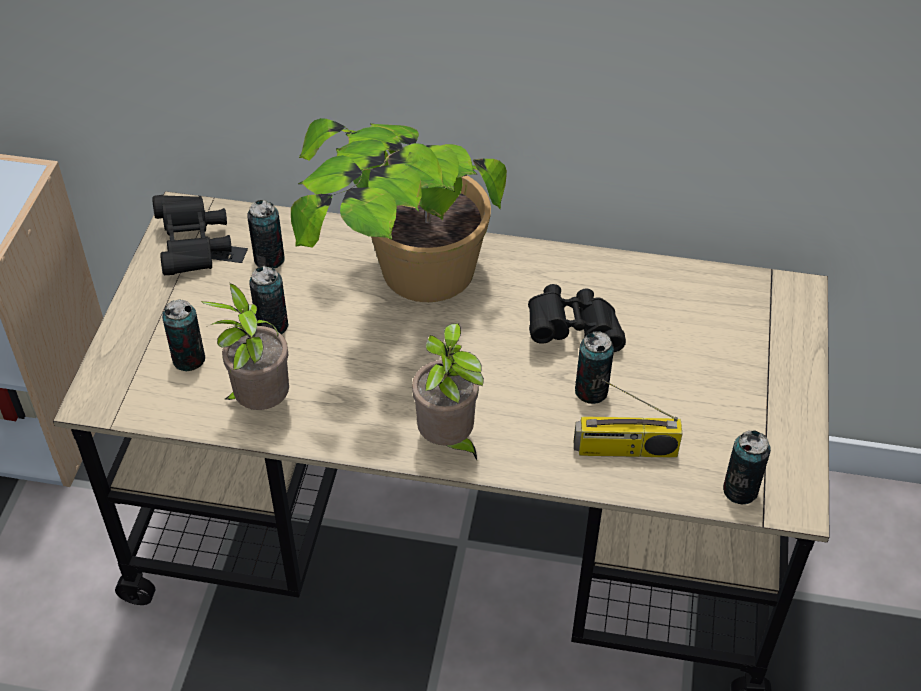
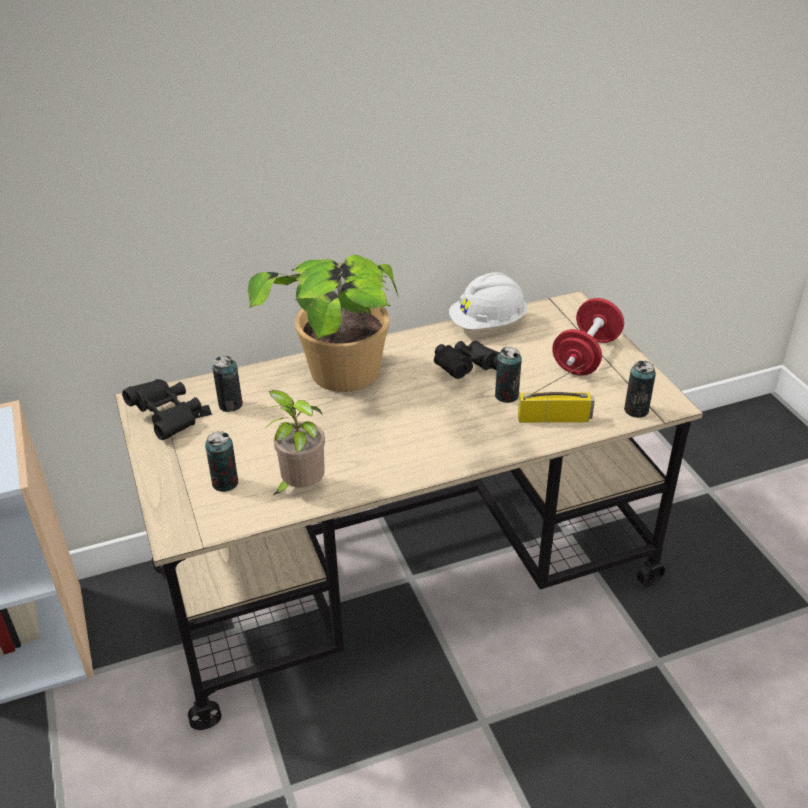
camera: 30 degrees left, 10 degrees down
(272, 326) = (268, 441): can -> none
(448, 441) = (446, 457): potted plant -> none
(625, 450) = (554, 417): radio -> radio turned 150 degrees counterclockwise
(656, 276) = (488, 324): none -> white hard hat
(744, 379) = (586, 356): none -> red dumbbell

